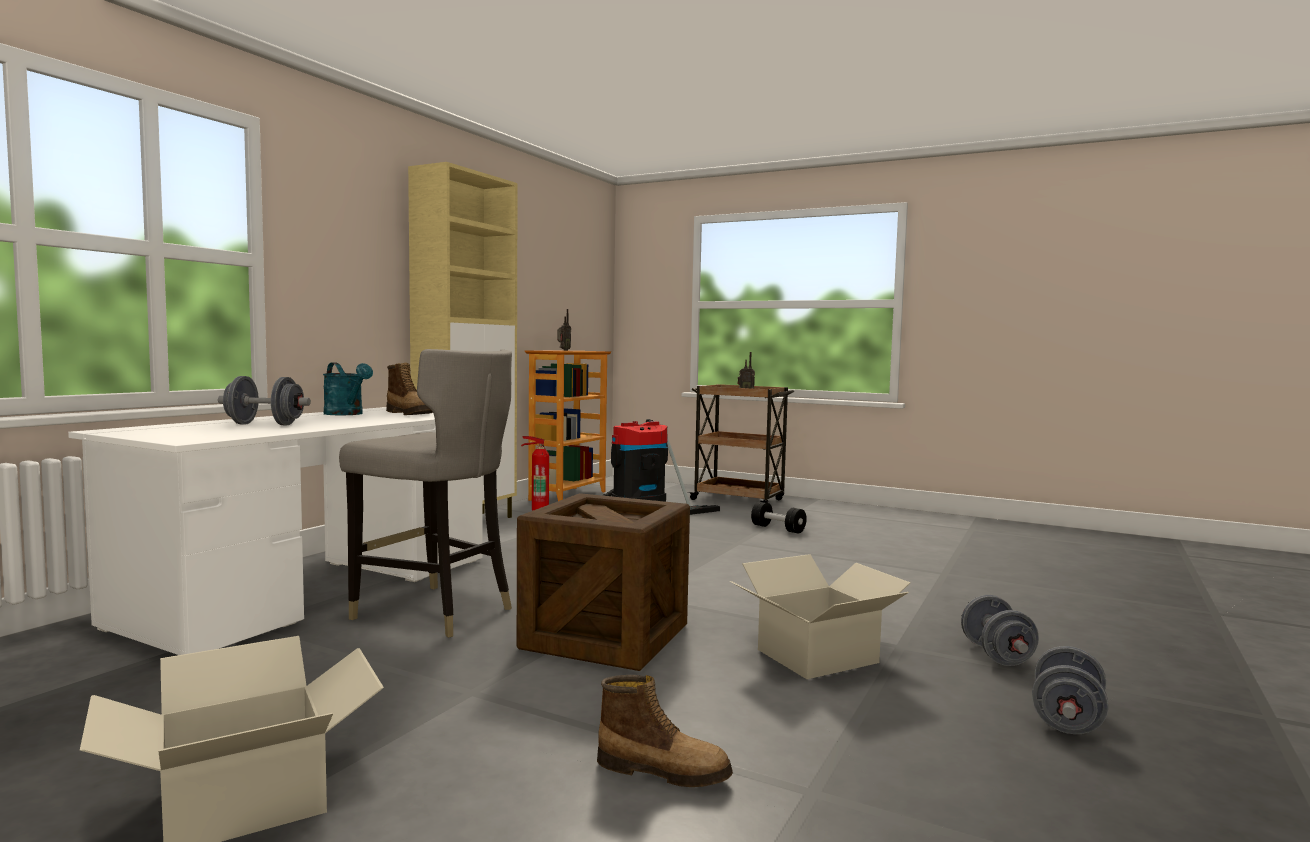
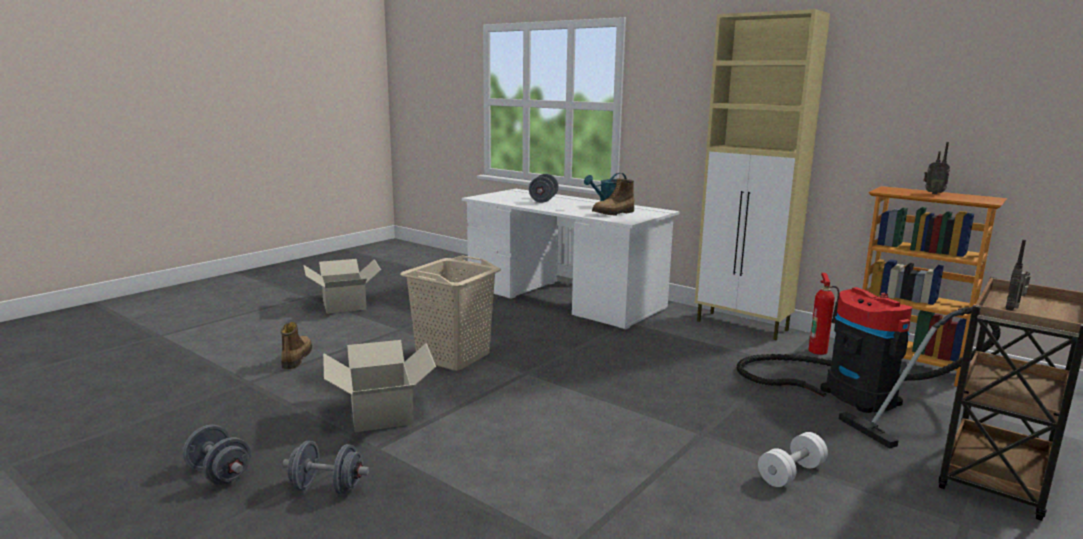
camera: 100 degrees right, 10 degrees up
(436, 612) = (515, 321): grey stool -> none
(605, 637) = (454, 357): crate -> beige laundry basket
(663, 771) = (296, 358): boot -> boot turned 150 degrees clockwise
(778, 529) = (791, 473): black dumbbell -> white dumbbell

